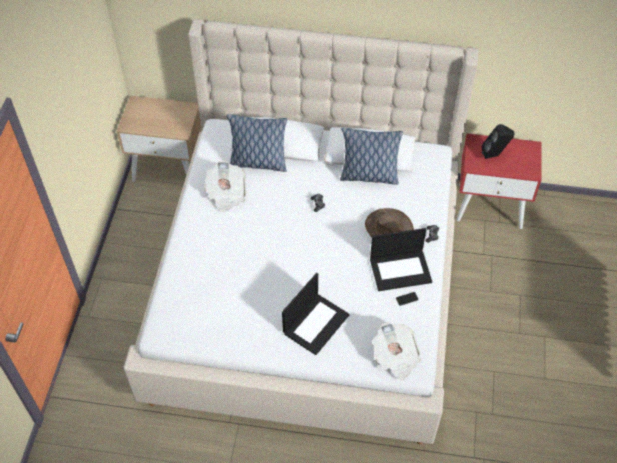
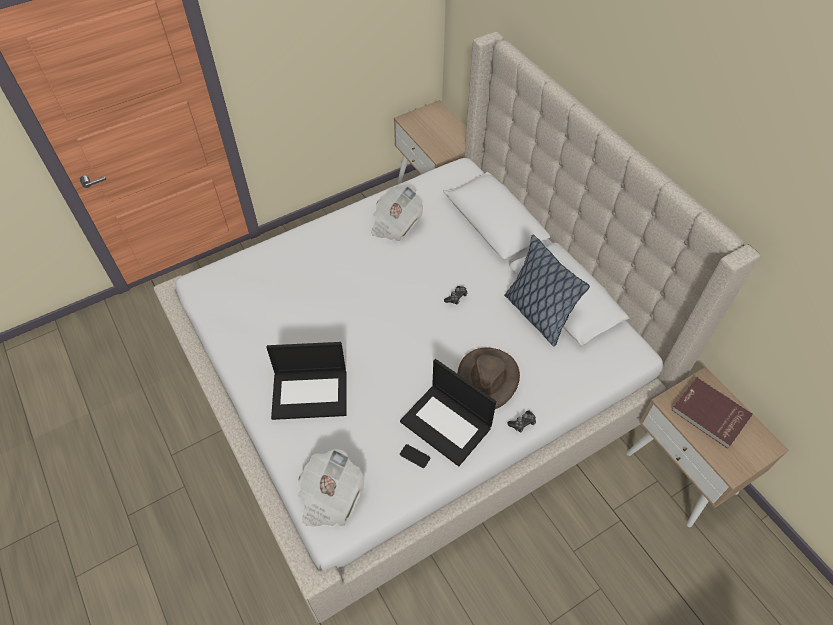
camera: 50 degrees right, 0 degrees up
(258, 162) = (455, 221): pillow -> none
(490, 205) = (682, 472): red nightstand -> beige nightstand
(494, 155) = (710, 414): black speaker -> red book

